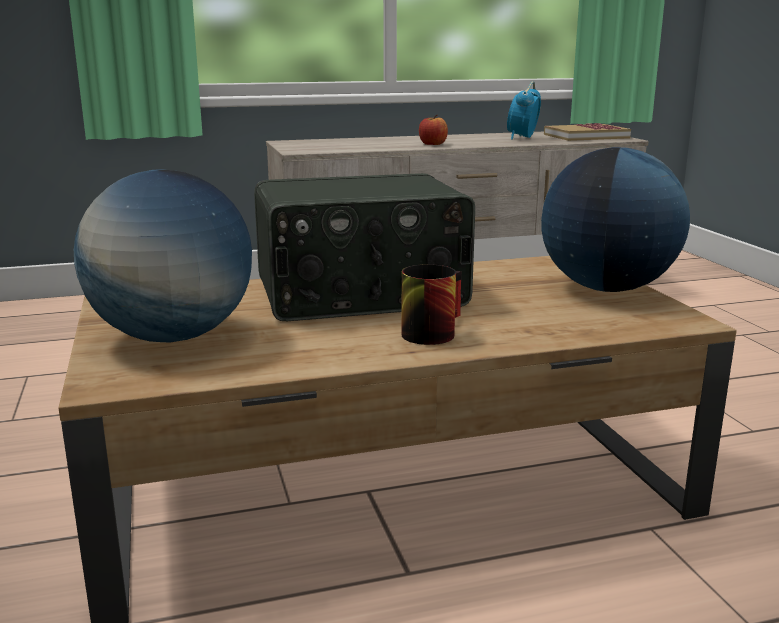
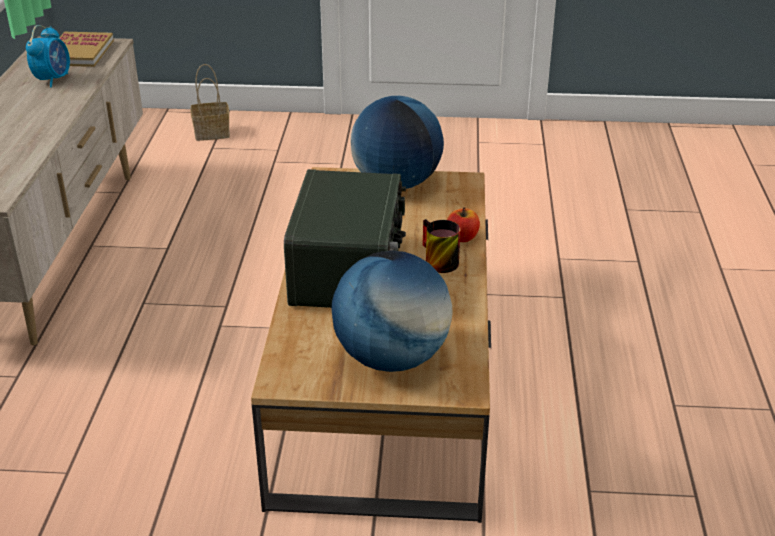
camera: 70 degrees left, 15 degrees up
(432, 144) = (37, 126): apple -> apple (462, 237)
(522, 138) = (53, 80): alarm clock -> alarm clock turned 120 degrees counterclockwise
(737, 298) = (210, 134): none -> basket

